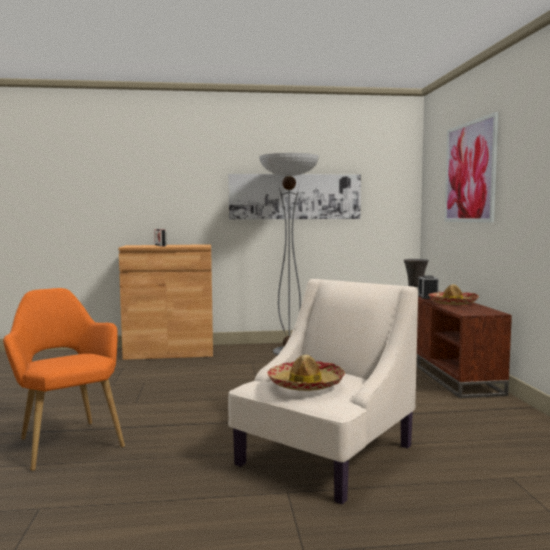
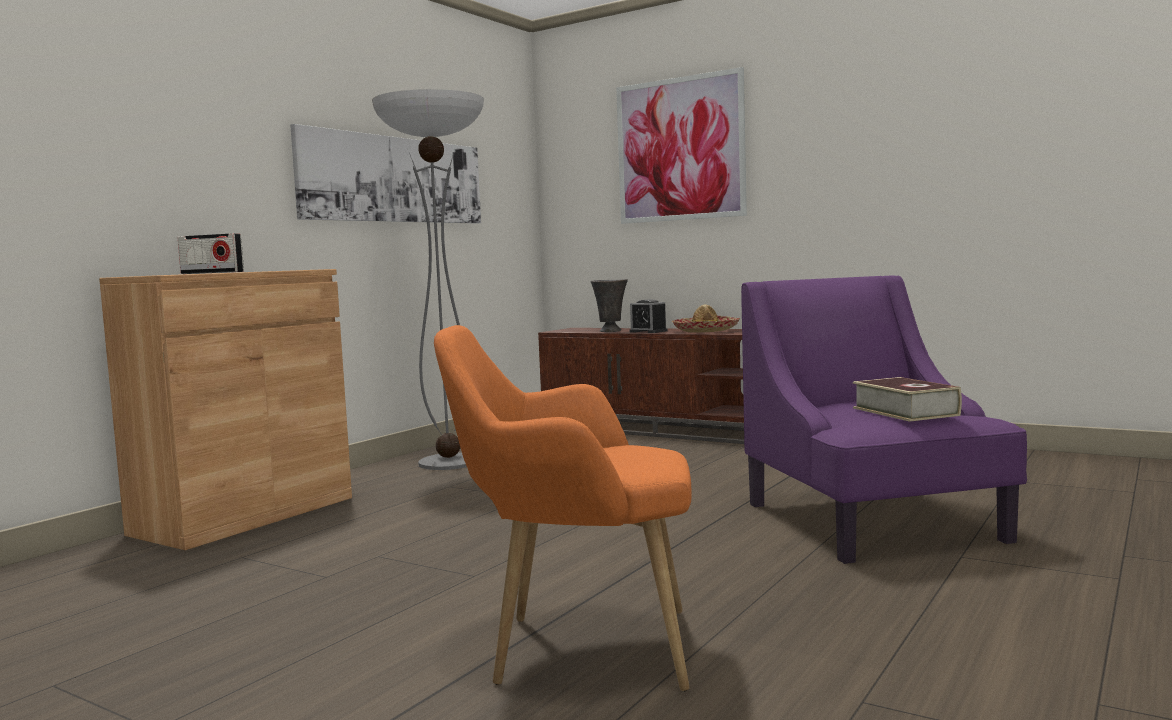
camera: 50 degrees left, 0 degrees up
(305, 384) = (905, 411): hat -> book
(324, 455) = (872, 522): beige armchair -> purple armchair

